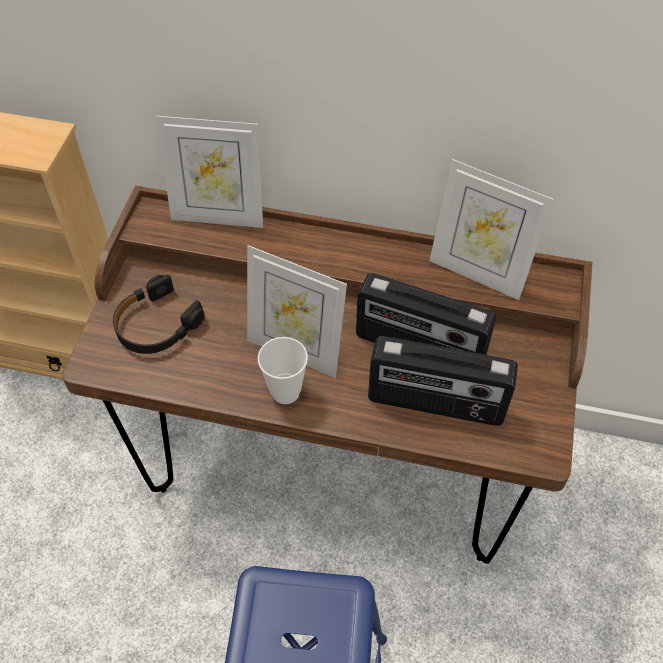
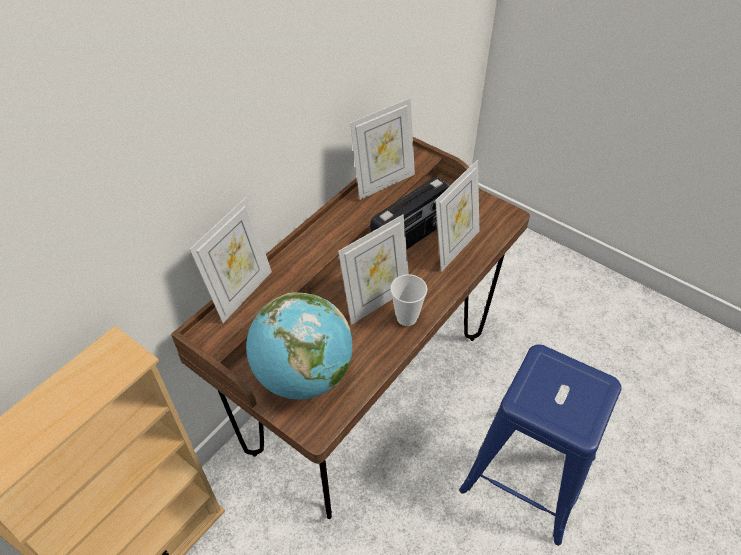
camera: 65 degrees left, 5 degrees down
(156, 324) = (303, 375): black headphones -> globe
(435, 404) = (454, 247): radio -> picture frame

